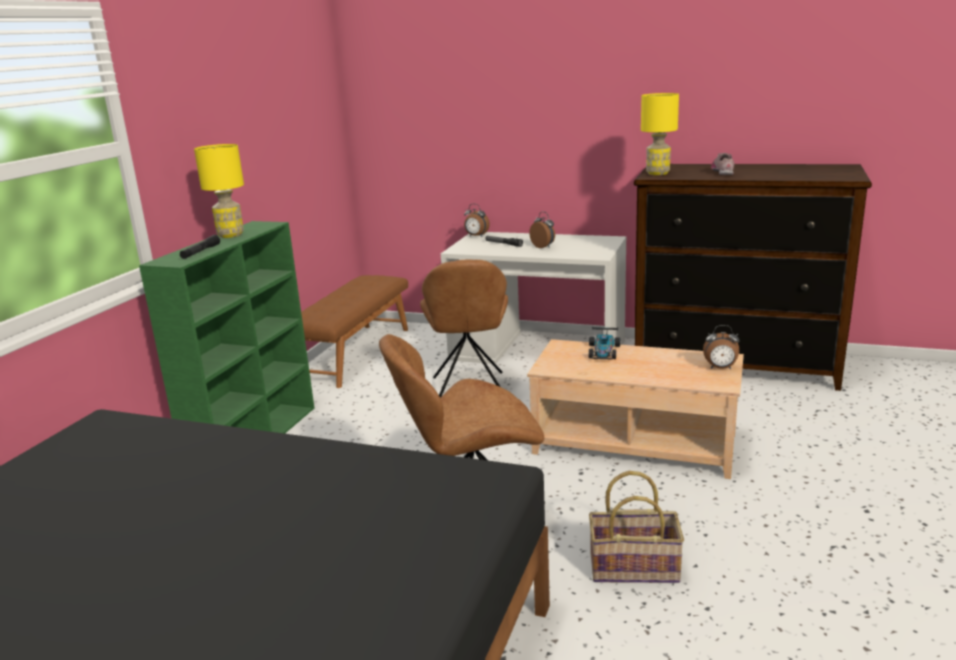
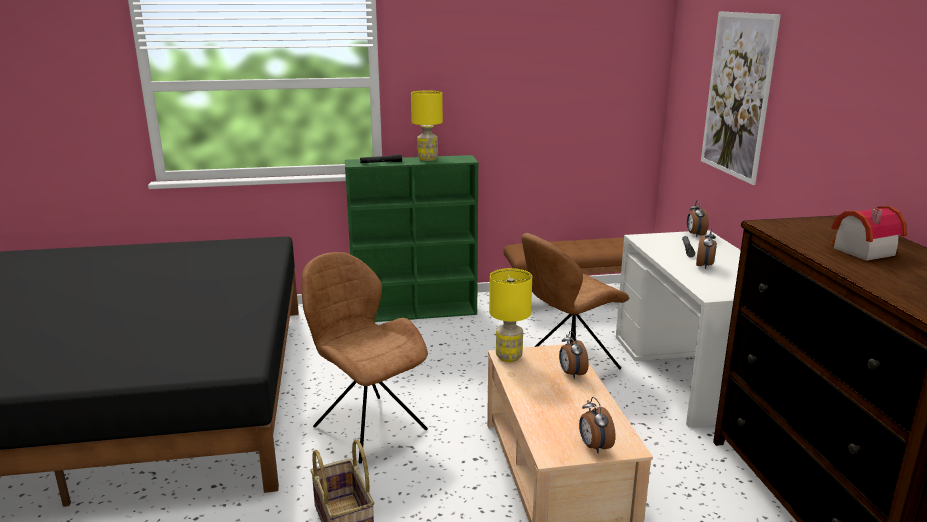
camera: 60 degrees right, 0 degrees up
(473, 101) = (737, 95): none -> picture
(603, 351) = (571, 374): toy car -> alarm clock
(658, 173) = (792, 225): yellow table lamp -> yellow table lamp (509, 357)
(723, 172) = (859, 251): shoe -> toy house

